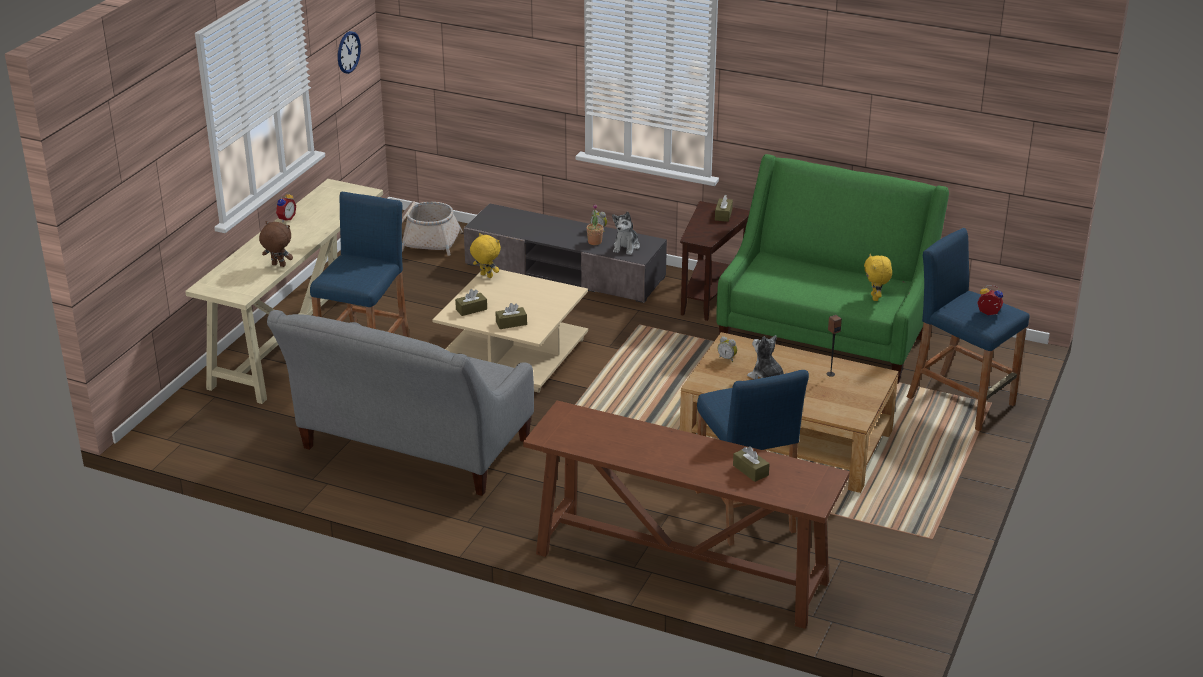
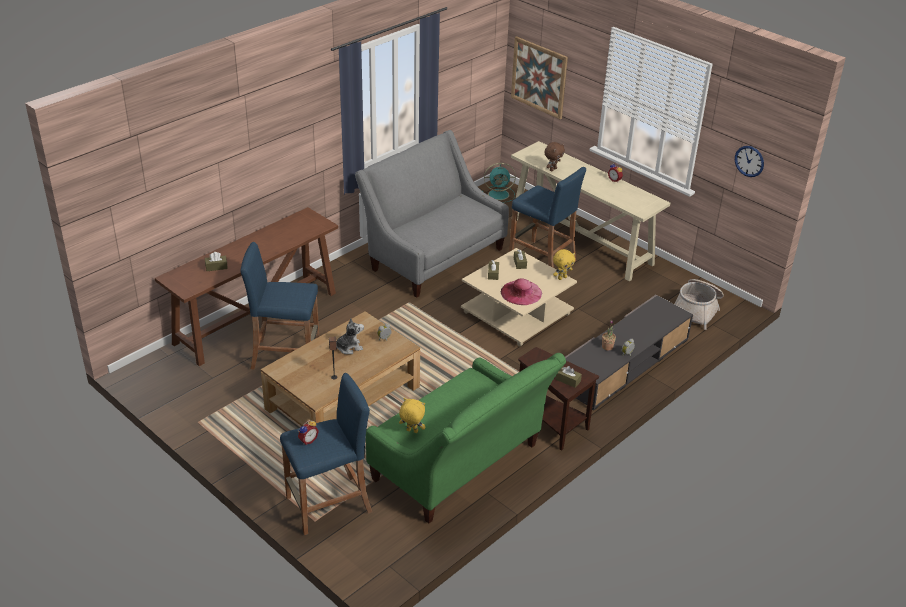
camera: 110 degrees right, 5 degrees up
(132, 211) = (539, 77): none -> picture
(186, 429) = (499, 194): none -> turquoise fan
(540, 297) = (521, 292): none -> pink hat
(626, 247) = (592, 360): plush toy -> none

